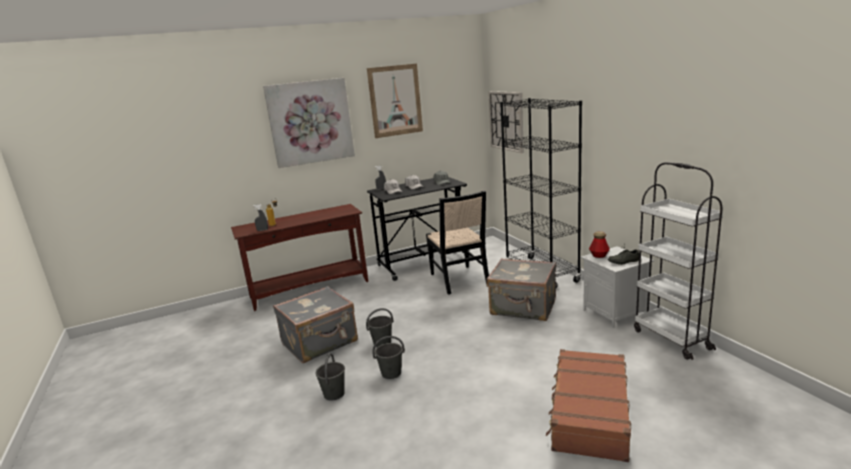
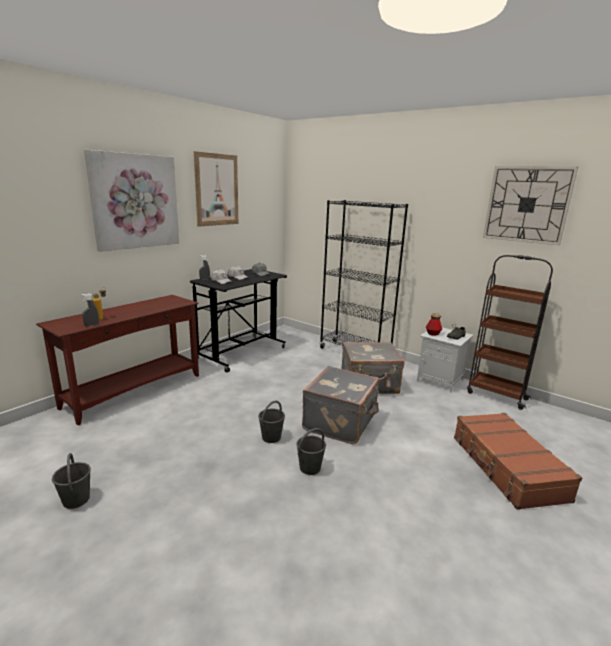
camera: 30 degrees left, 0 degrees up
(320, 343) = (201, 449): grey suitcase -> grey suitcase (341, 422)
(334, 393) = (269, 505): grey bucket -> grey bucket (76, 499)
(459, 280) = (290, 365): chair -> none
(506, 121) = (310, 220): wall clock -> wall clock (527, 204)
(671, 339) = (496, 396): white cart -> brown cart

